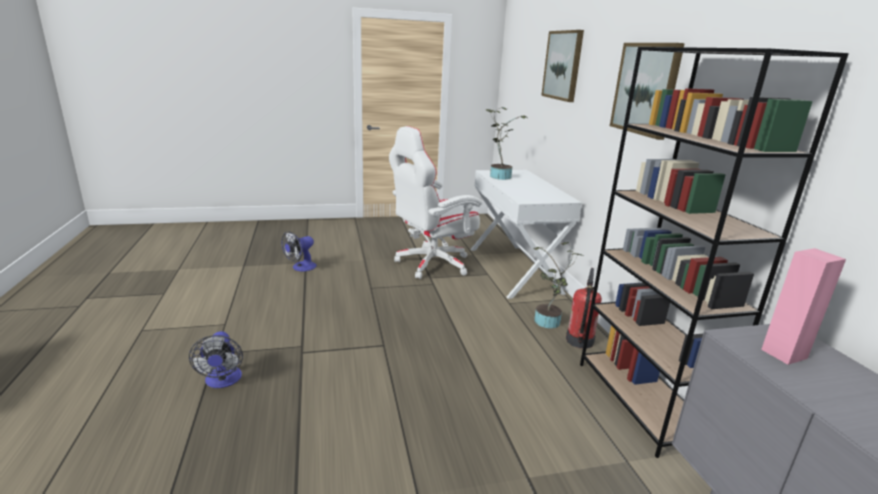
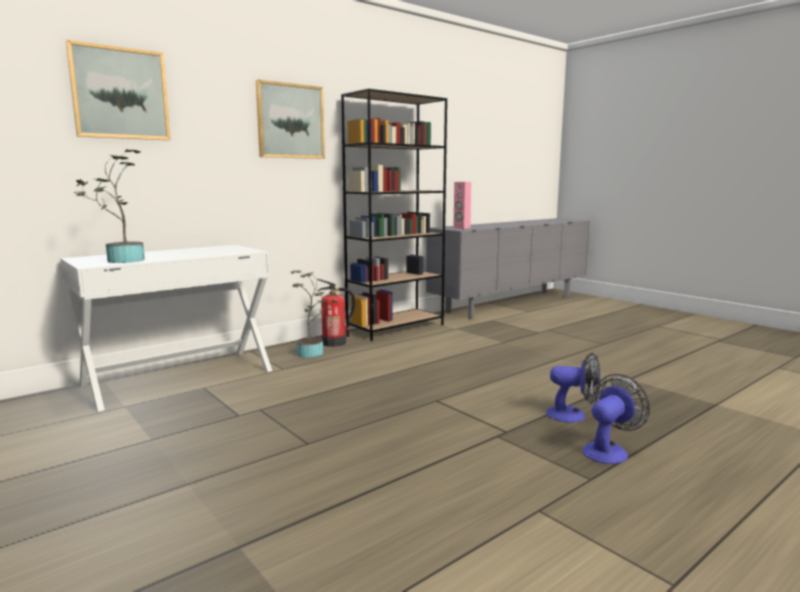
camera: 115 degrees left, 10 degrees down
(300, 268) = (272, 540): fan -> fan (573, 415)
(433, 263) = (178, 424): white office chair -> none

